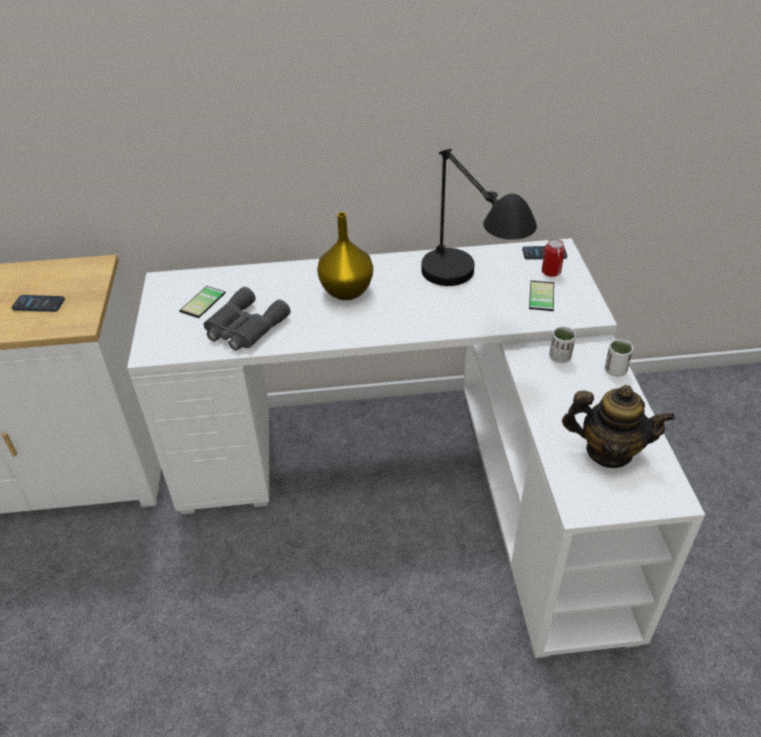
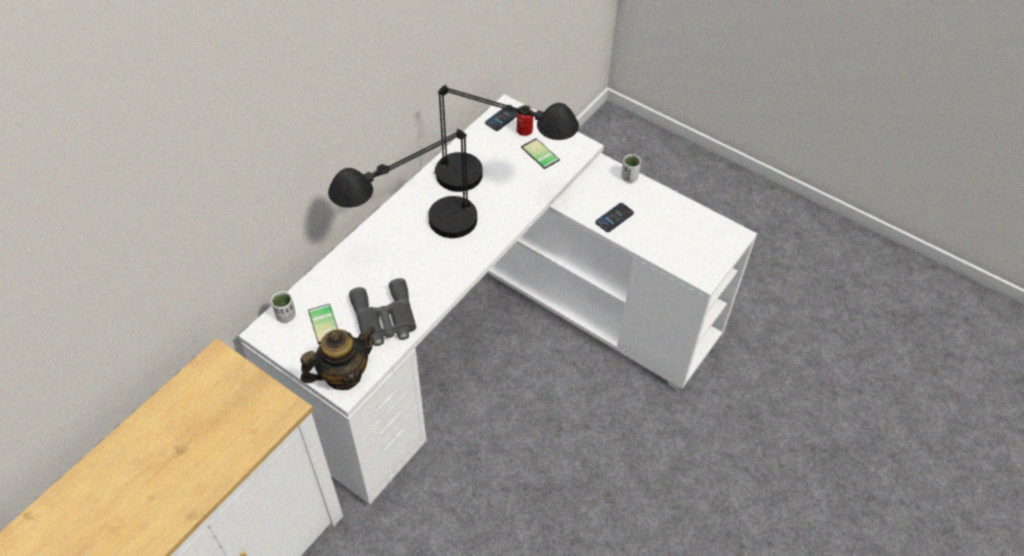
camera: 50 degrees left, 10 degrees up
(38, 304) = (225, 422): phone -> phone (614, 218)
(347, 292) = (416, 239): yellow vase -> black table lamp
(560, 357) = (591, 190): white cup -> white cup (286, 316)
(608, 451) = (681, 233): teapot -> teapot (343, 375)

